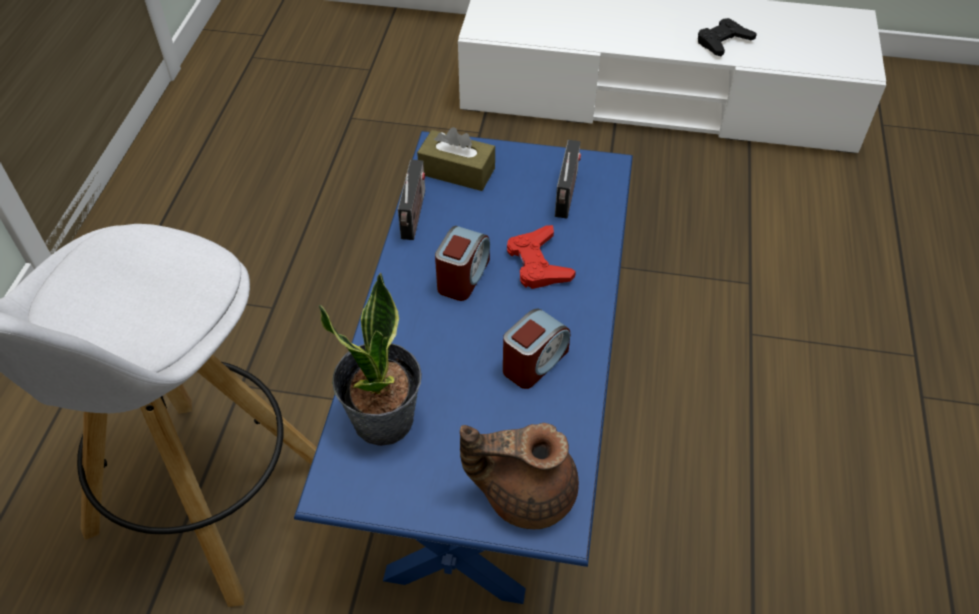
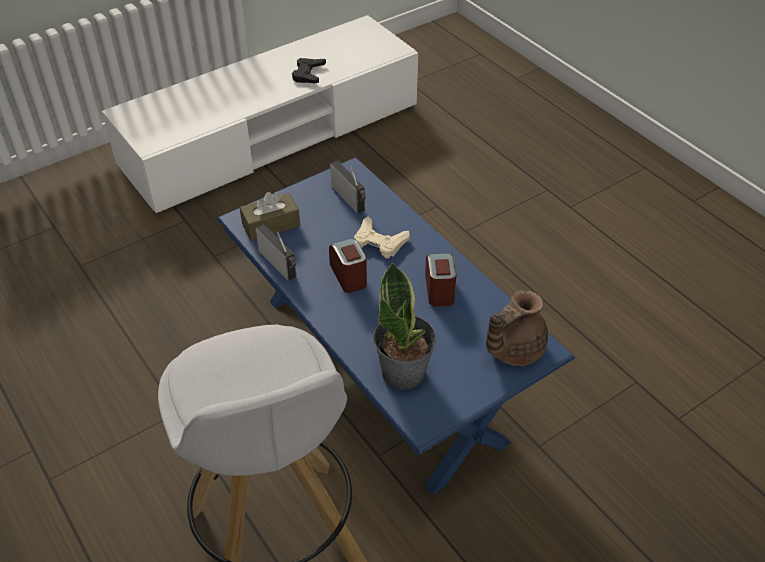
camera: 45 degrees left, 5 degrees down
(538, 263) = (379, 242): red game controller -> beige game controller

